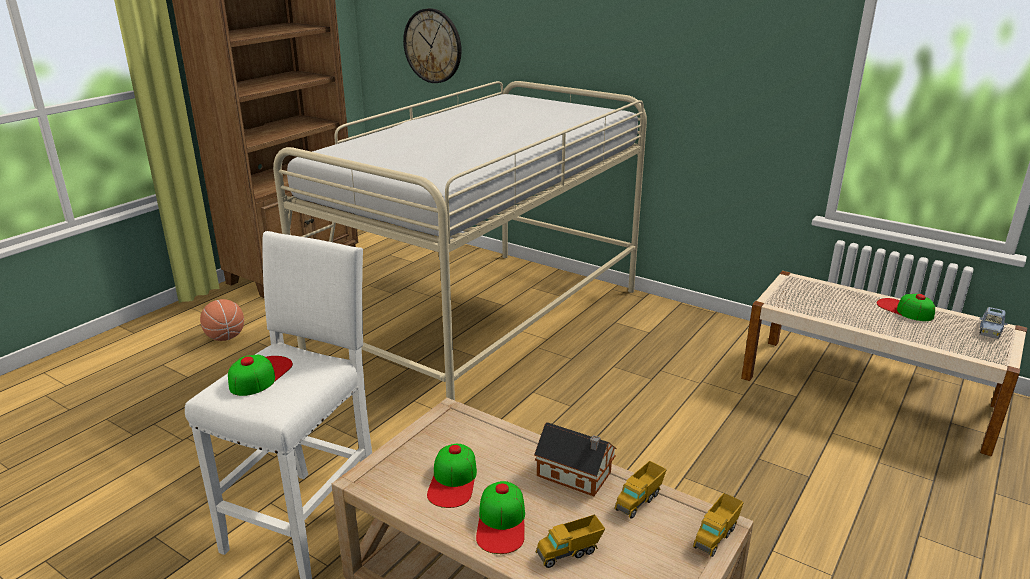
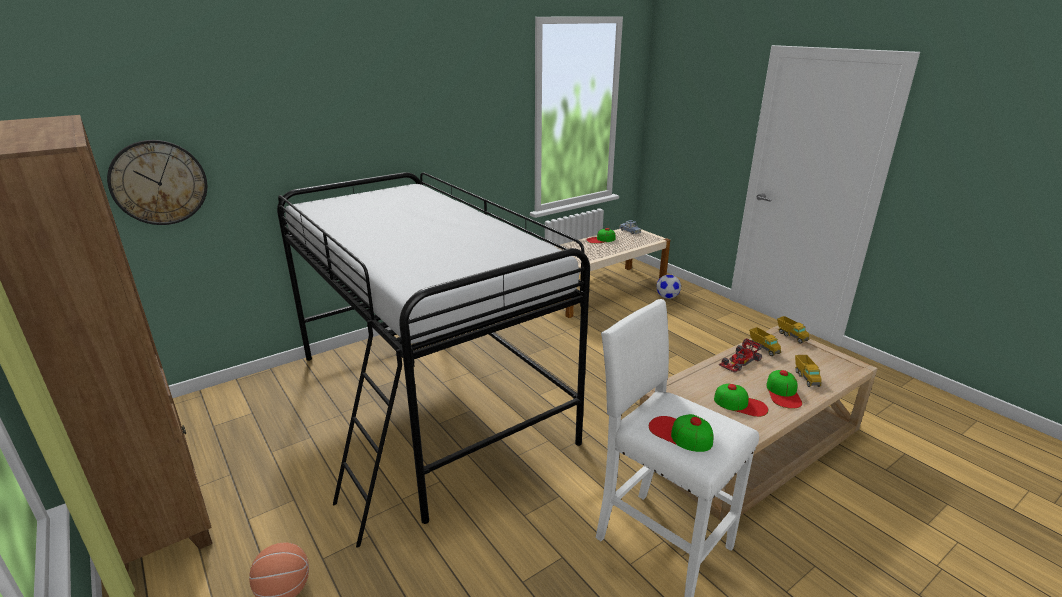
camera: 70 degrees left, 0 degrees up
(478, 329) = (428, 400): beige bed -> black bed
(501, 523) = (783, 393): cap -> cap turned 75 degrees clockwise
(576, 475) = (739, 361): toy house -> toy car
(936, 465) = (667, 297): none -> football

